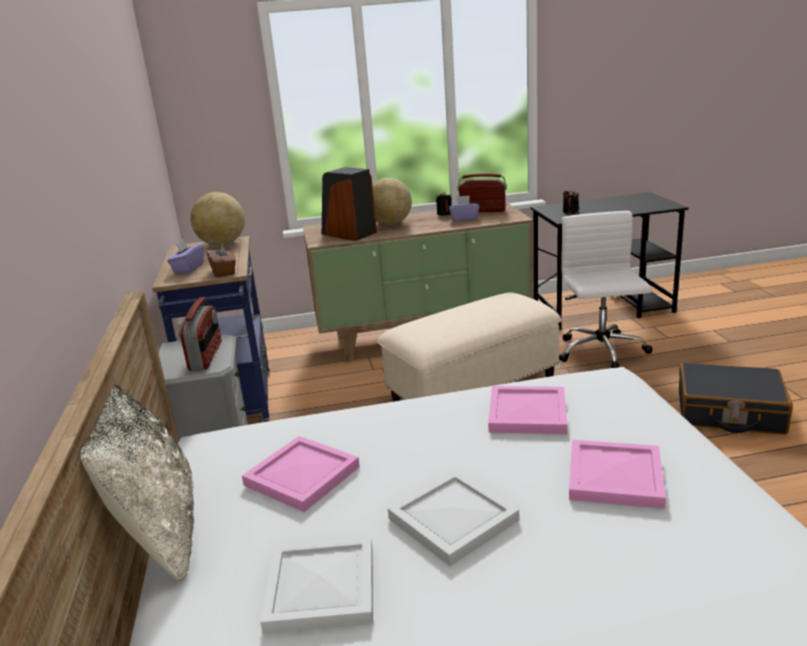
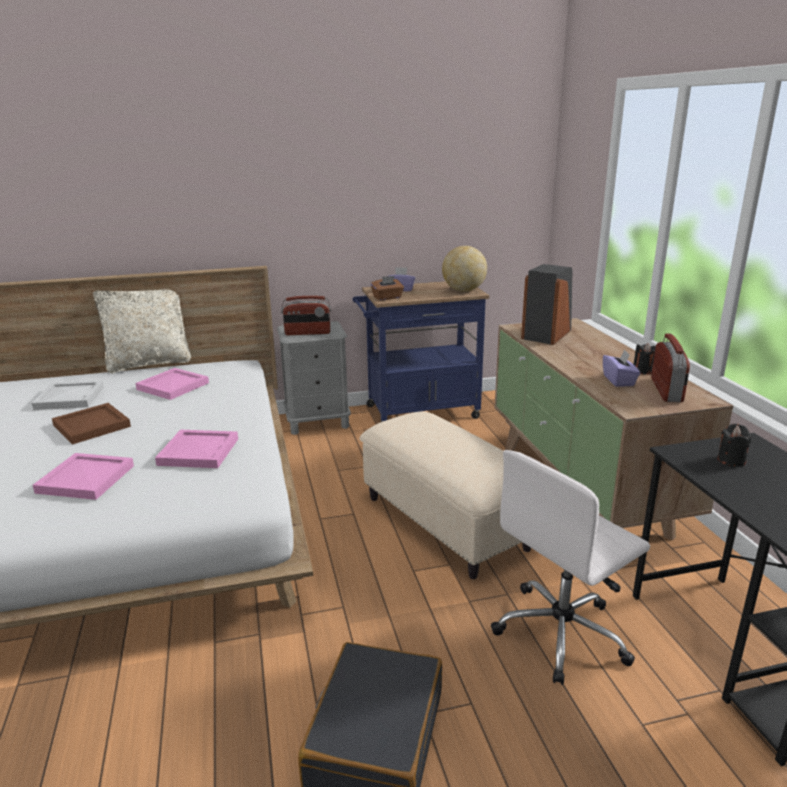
camera: 85 degrees right, 0 degrees up
(390, 224) = (587, 348): globe -> none
(453, 521) = (90, 426): white tray -> brown tray
(601, 352) = (562, 632): white office chair -> white office chair turned 150 degrees clockwise

